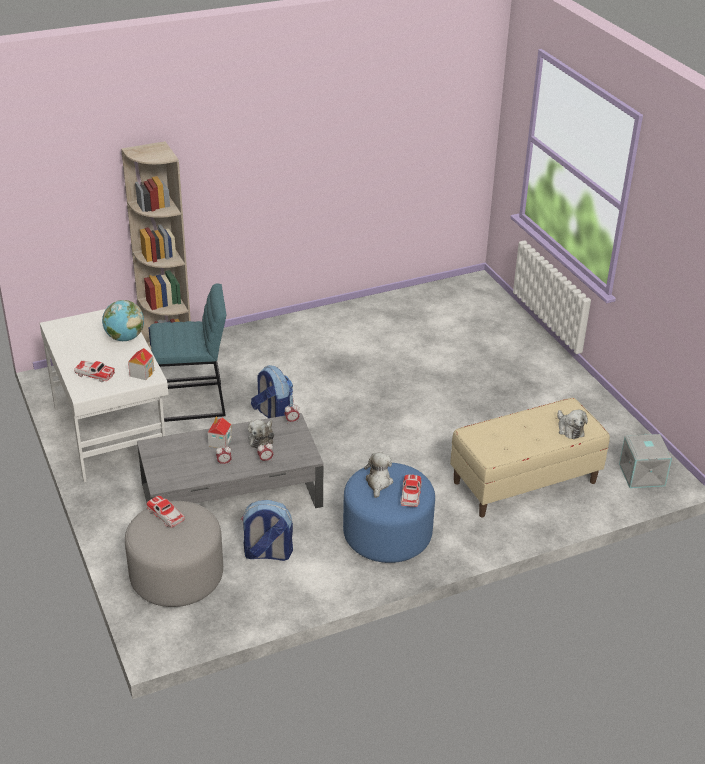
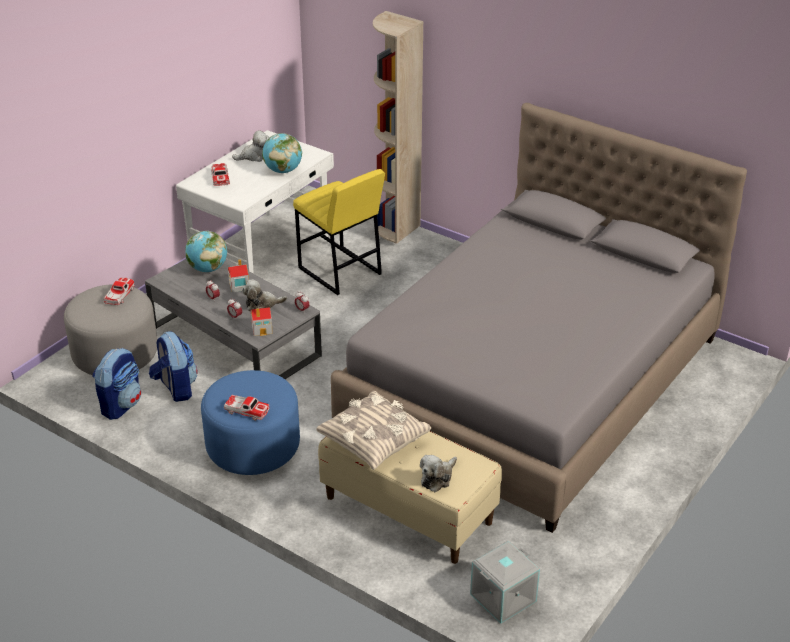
camera: 60 degrees right, 0 degrees up
(142, 373) = (242, 196): toy house -> toy house (262, 329)
(173, 451) = (208, 269): none -> globe
(194, 401) = (341, 272): blue stool -> yellow stool
(273, 416) = (362, 320): backpack -> backpack (121, 405)
(378, 482) = (249, 386): plush toy -> plush toy (254, 156)
(410, 495) = (246, 411): toy car -> toy car turned 45 degrees clockwise
(430, 369) = (533, 382): none -> grey bed
(507, 442) = (374, 442): none -> beige pillow

